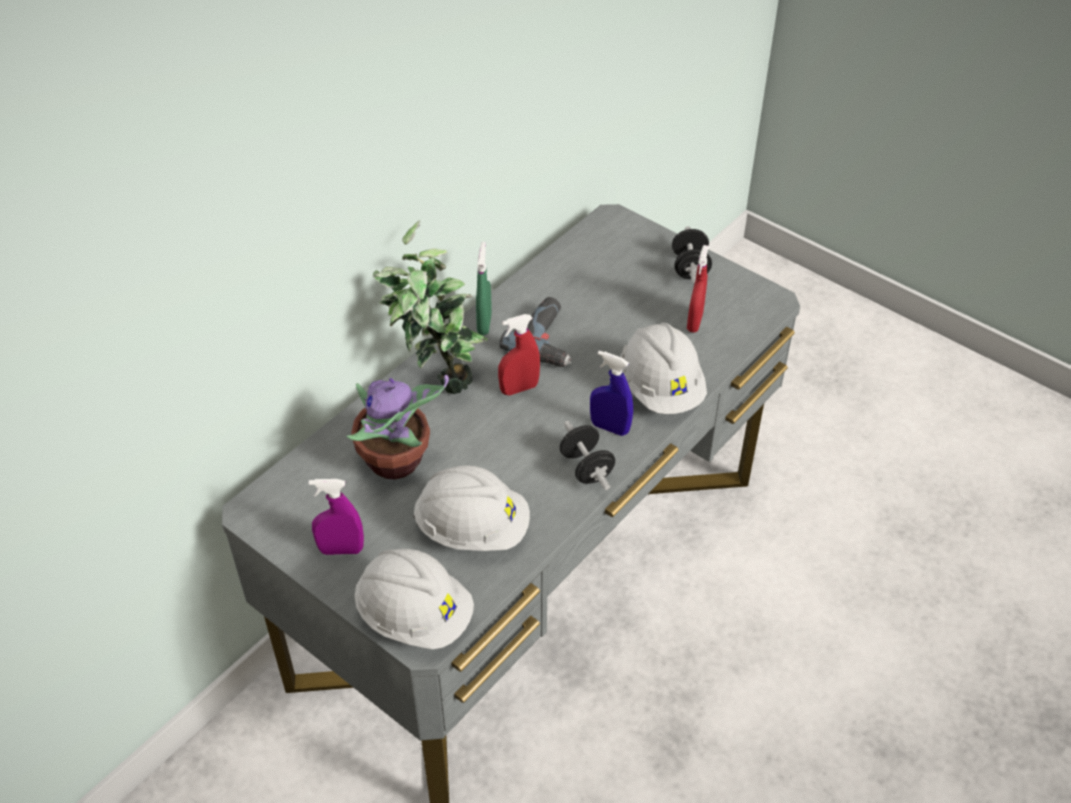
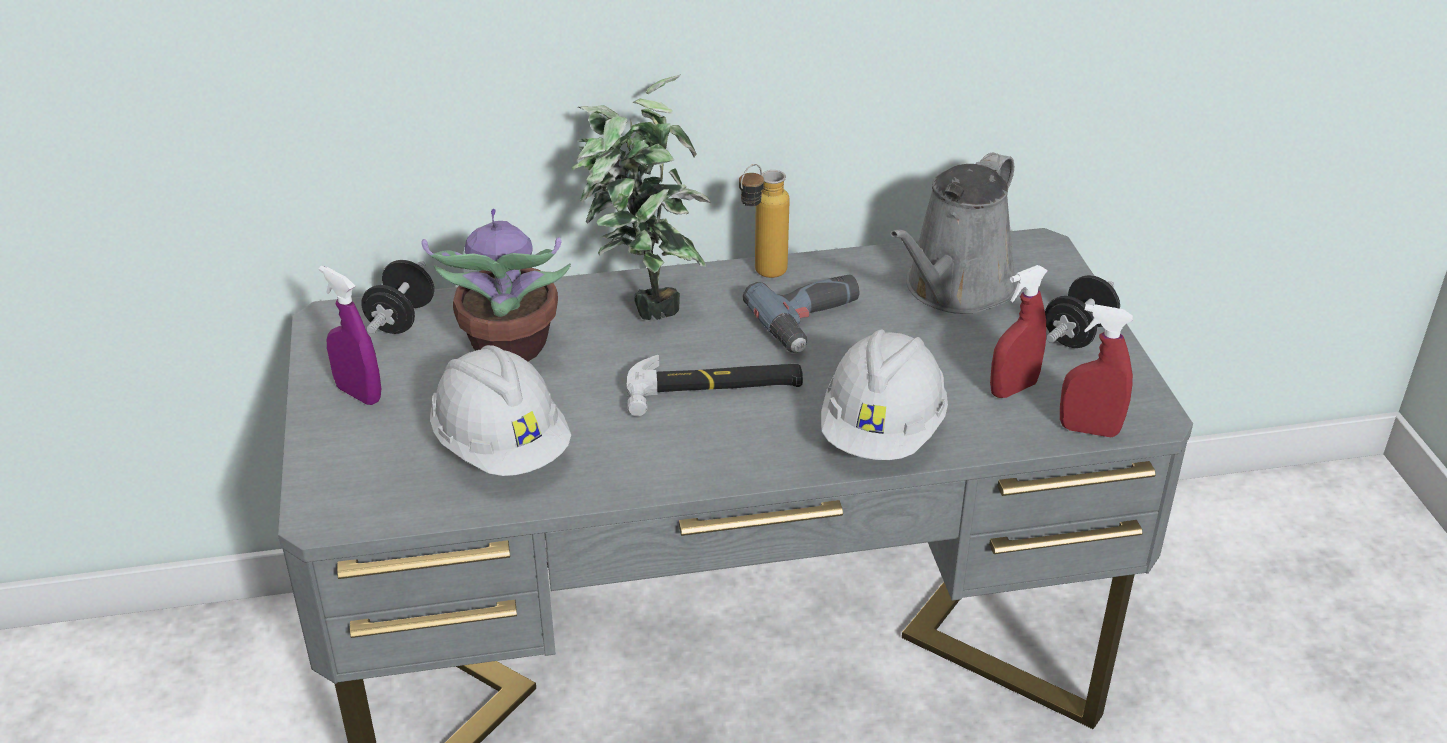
camera: 40 degrees right, 10 degrees down
(415, 616) = (344, 490): white hard hat -> none
(484, 324) = (761, 275): green spray bottle -> bottle
(519, 388) = (720, 350): red spray bottle -> red spray bottle (1089, 430)
(545, 415) = (714, 389): none -> hammer
(586, 468) = (694, 461): black dumbbell -> black dumbbell (401, 319)
(599, 273) = (955, 289): none -> grey watering can
(609, 428) = (771, 437): blue spray bottle -> none

